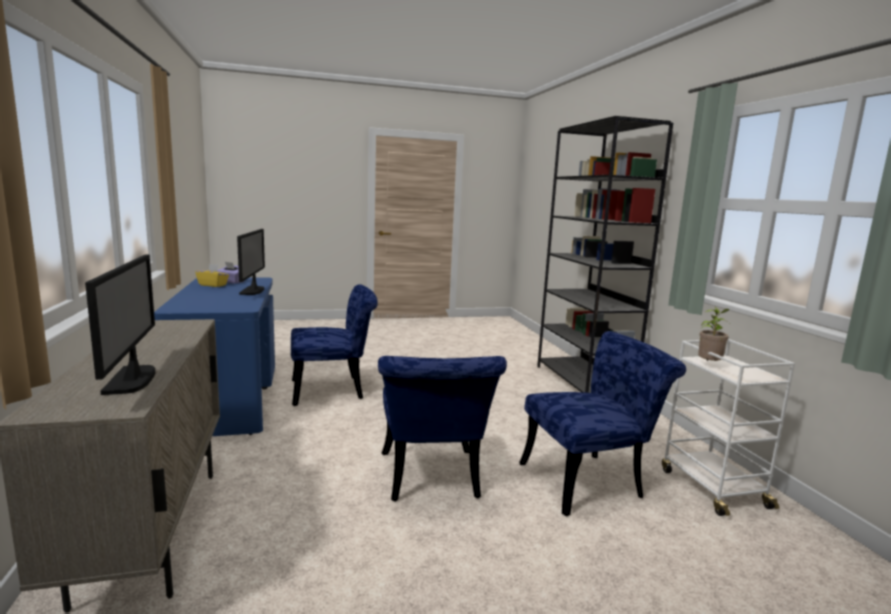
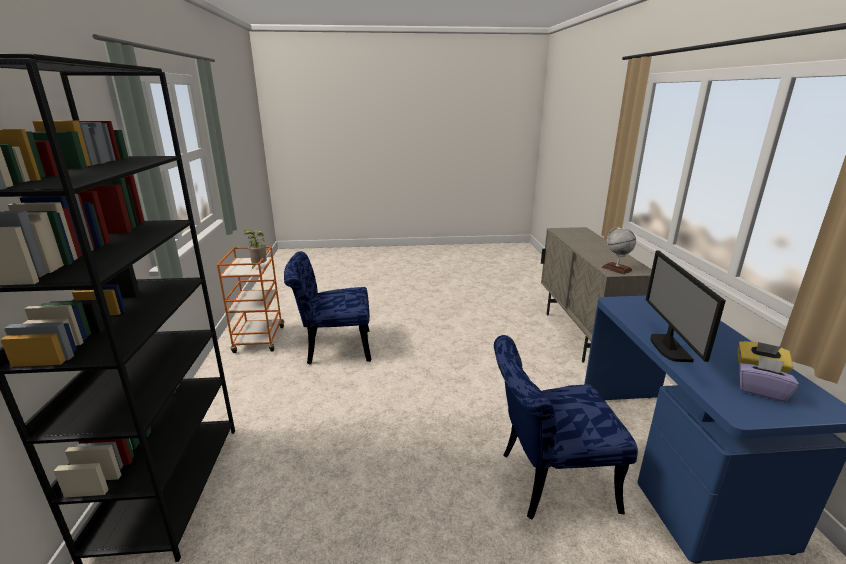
camera: 170 degrees left, 10 degrees up
(132, 380) = (573, 237): monitor -> none
(181, 325) = (616, 269): none -> globe
(431, 481) = (437, 353): blue chair -> none
(712, 488) = (259, 340): white cart -> orange cart

